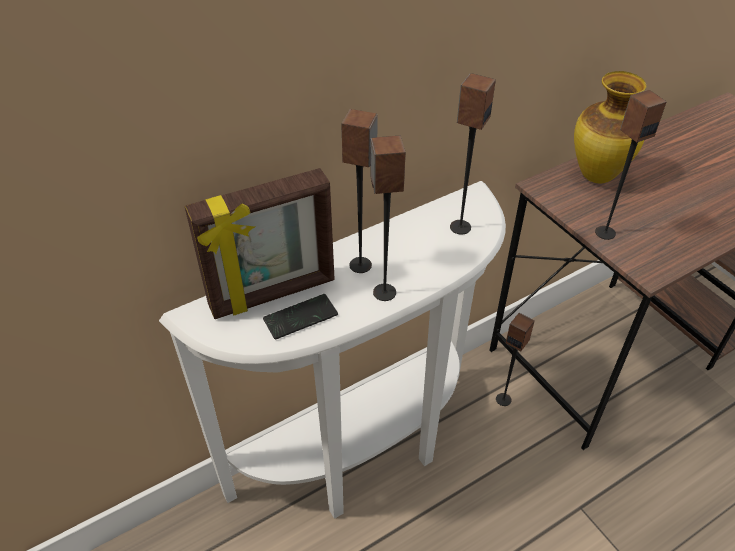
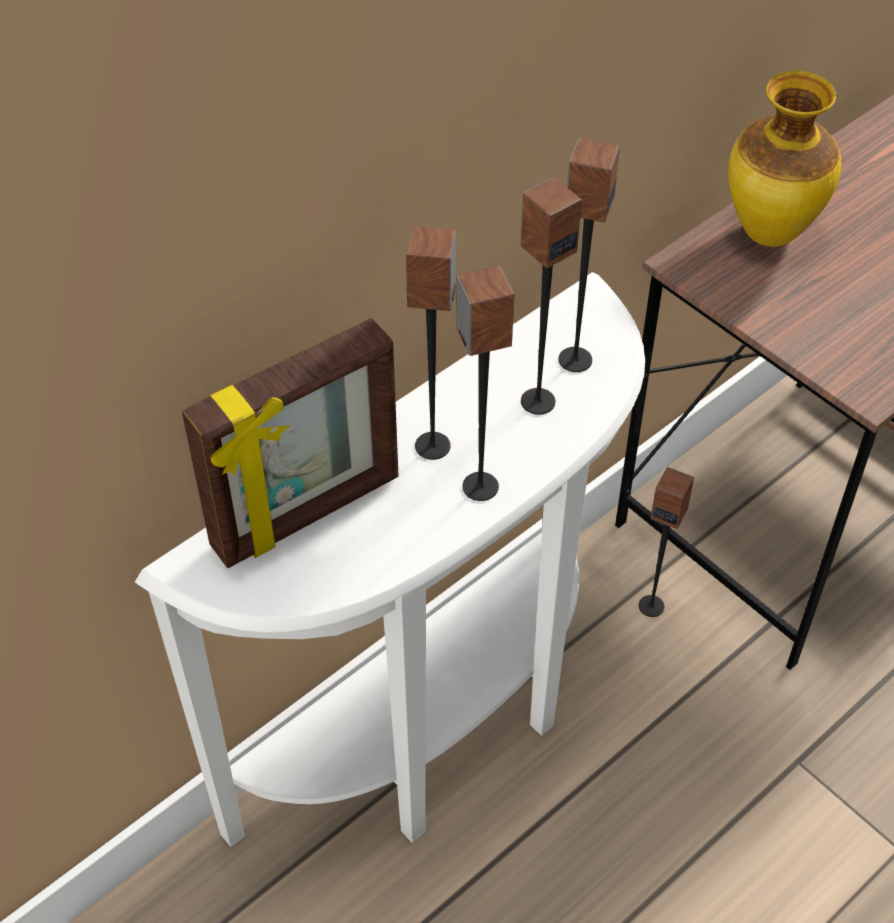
camera: 10 degrees left, 5 degrees up
(300, 318) = (361, 546): phone -> none
(605, 232) = (795, 332): speaker -> speaker (537, 401)

